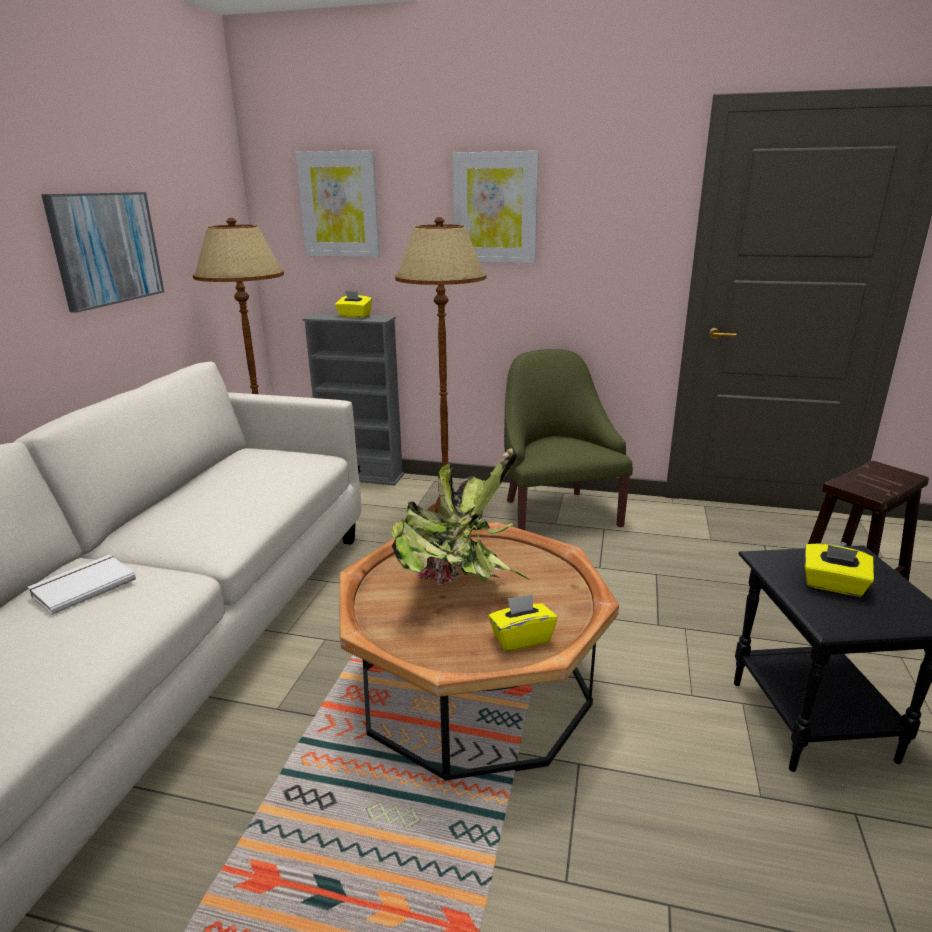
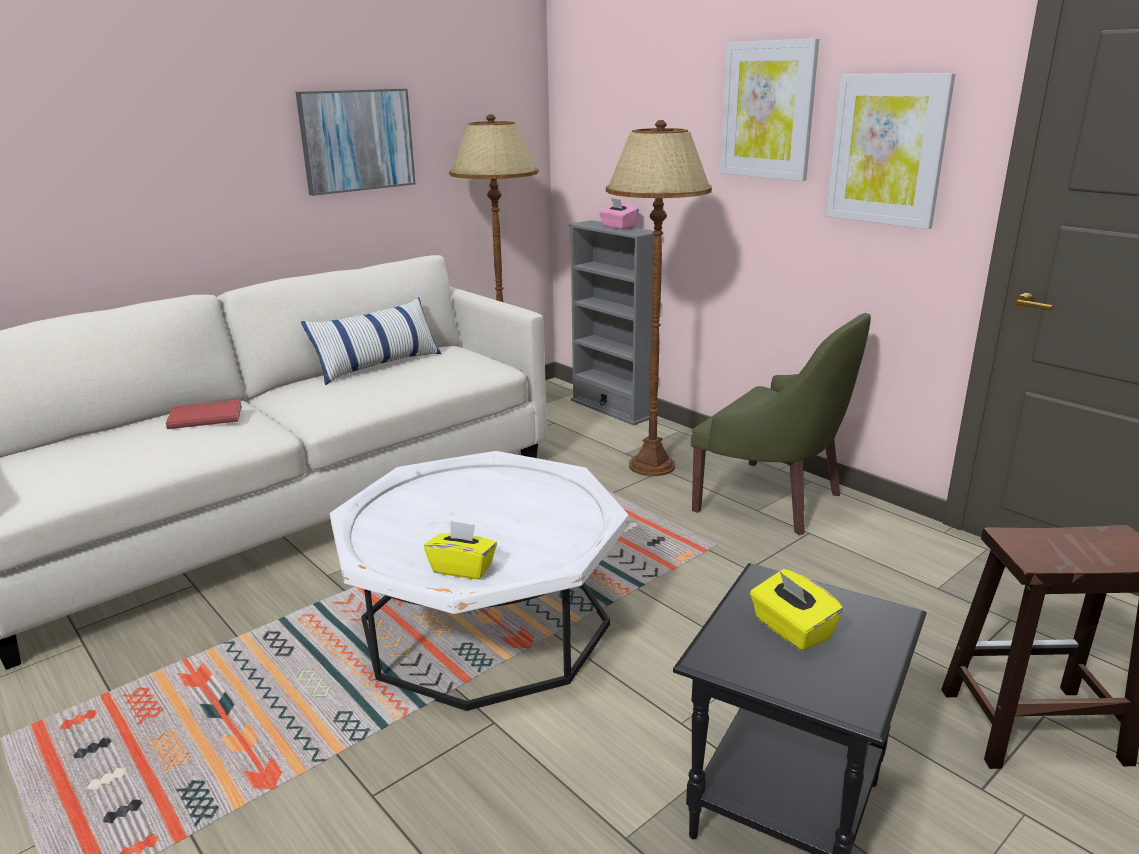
camera: 35 degrees right, 0 degrees up
(82, 586) = (205, 416): white book -> red book
(204, 482) = (378, 365): none -> pillow
(339, 205) = (621, 102): picture -> picture (887, 150)
(354, 316) = (618, 227): yellow tissue box -> pink tissue box
(458, 587) = (476, 511): potted plant -> none
(473, 687) = (485, 623): brown coffee table -> white coffee table
(556, 513) = (773, 500): green armchair -> green armchair turned 105 degrees clockwise

